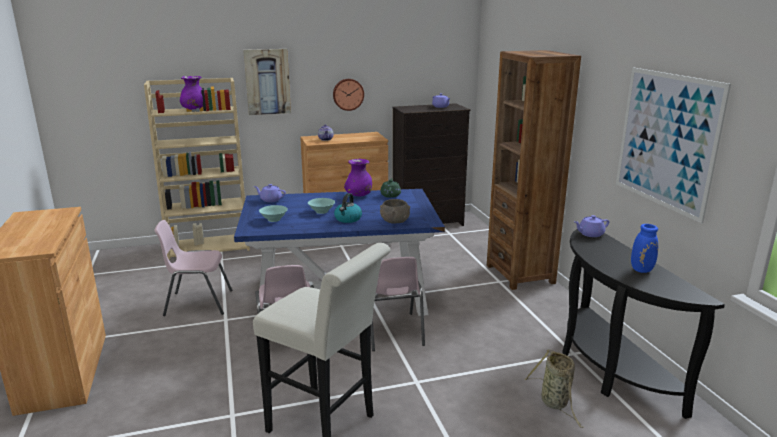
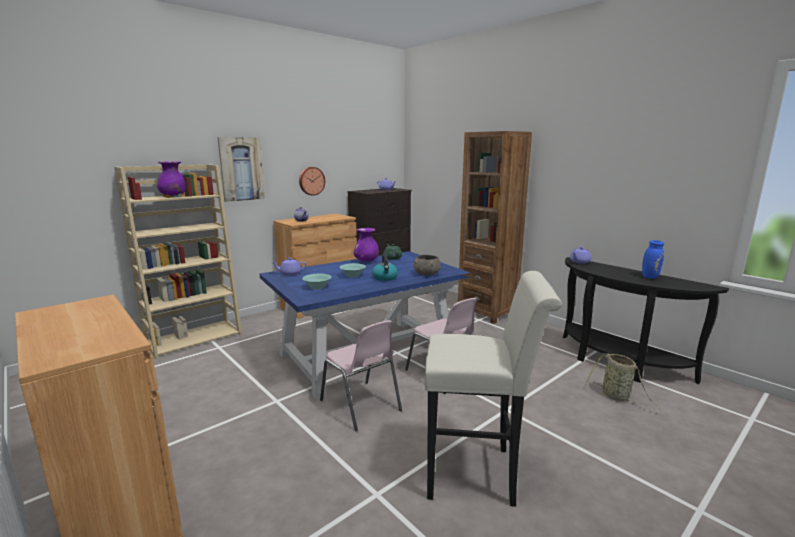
camera: 25 degrees left, 5 degrees down
(197, 303) = (230, 392): pink chair -> none
(666, 140) = (632, 182): picture -> none

